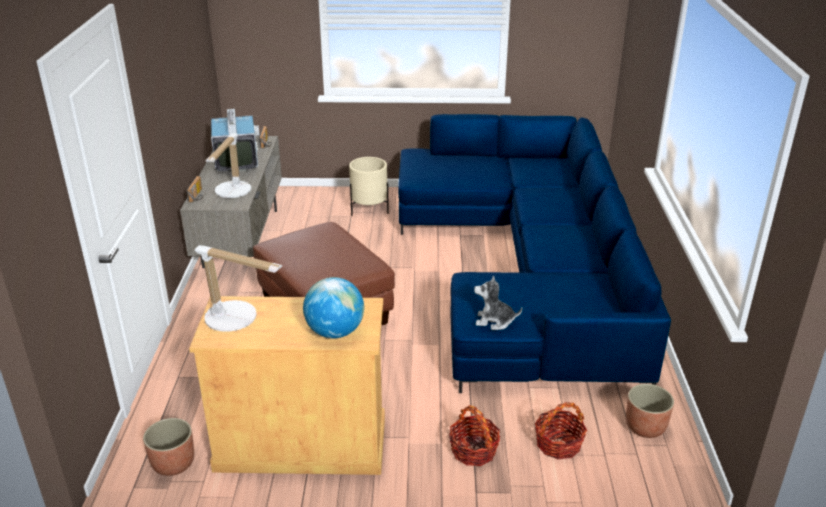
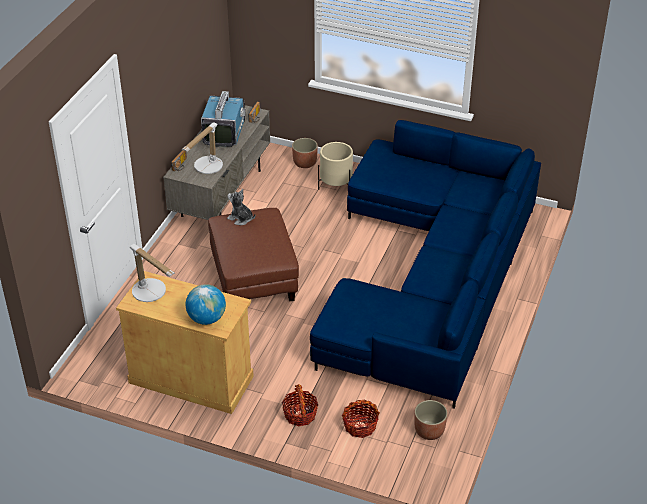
camera: 20 degrees right, 10 degrees up
(173, 463) = (107, 370): planter -> planter (305, 163)
(494, 321) = (343, 327): plush toy -> plush toy (241, 219)

